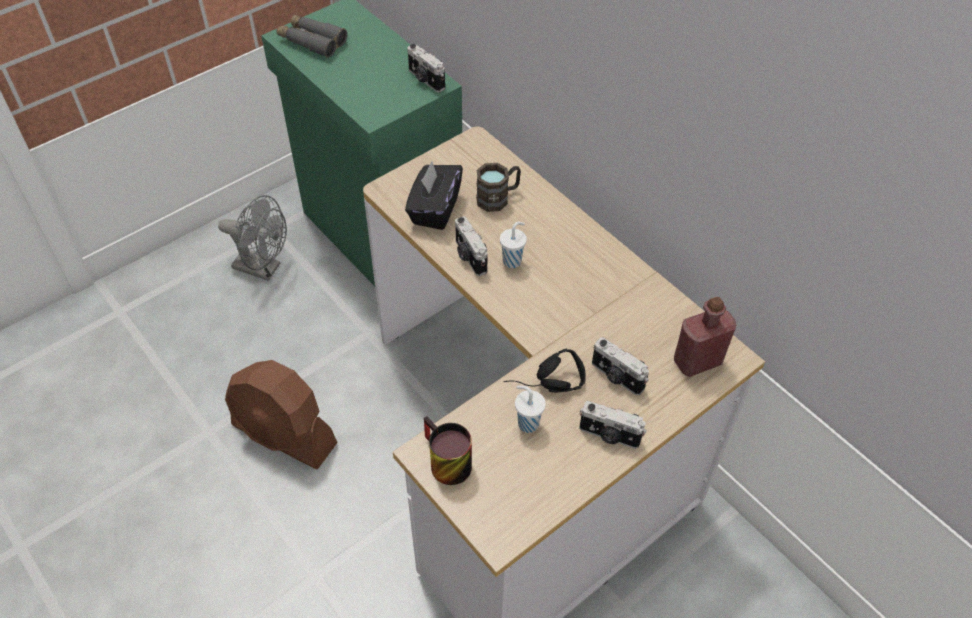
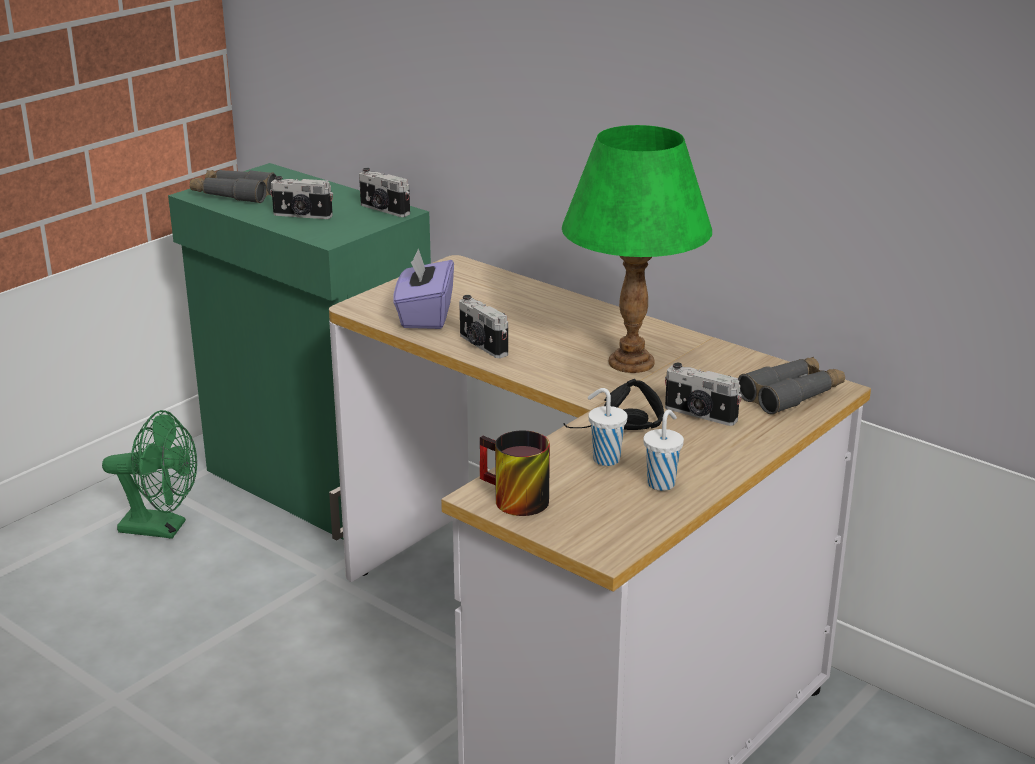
camera: 10 degrees left, 25 degrees down
(263, 268) = (162, 528): grey fan -> green fan
(284, 435) = (230, 689): brown fan -> none
(434, 209) = (425, 315): black tissue box -> purple tissue box
(498, 197) = (500, 301): brown mug -> none
(513, 261) = (536, 344): white cup -> white cup (662, 483)
(580, 297) = (630, 362): none -> green table lamp
(609, 436) = (710, 458): camera -> camera (302, 216)
(697, 361) = (791, 394): red bottle -> grey binoculars

